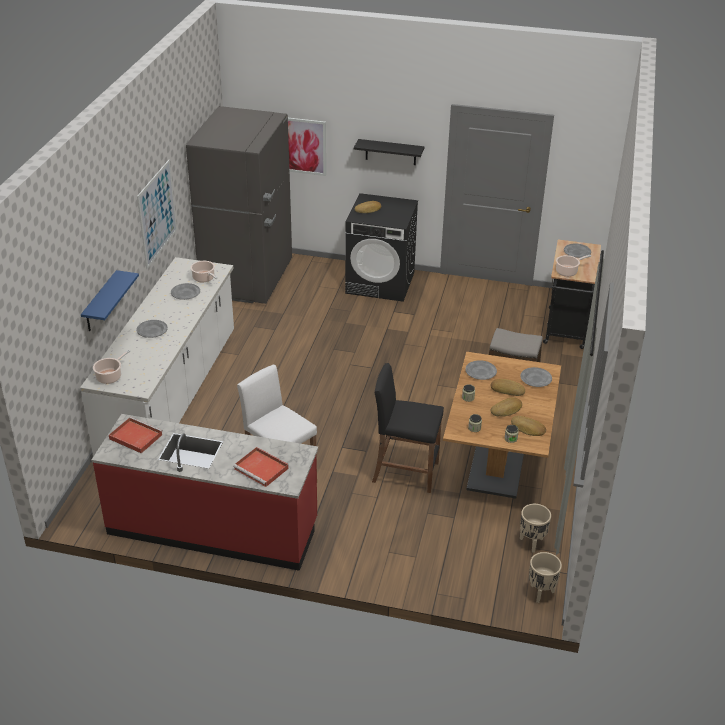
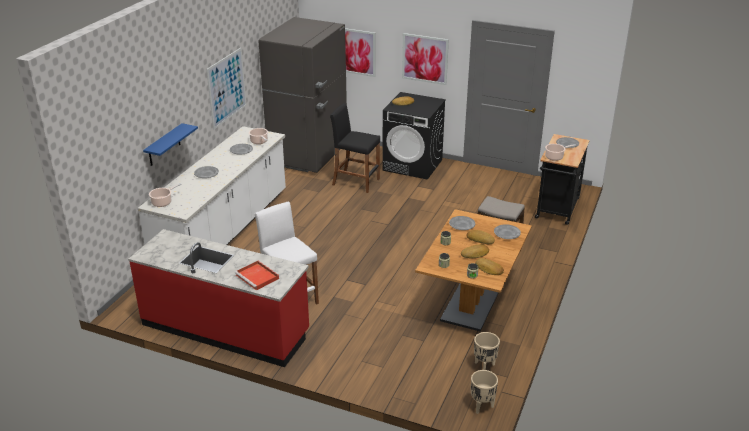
camera: 10 degrees right, 5 degrees down
(135, 436) = (167, 245): red tray -> none
(390, 152) = (425, 59): black shelf -> picture
(405, 472) = (392, 303): black stool -> black stool (355, 182)

